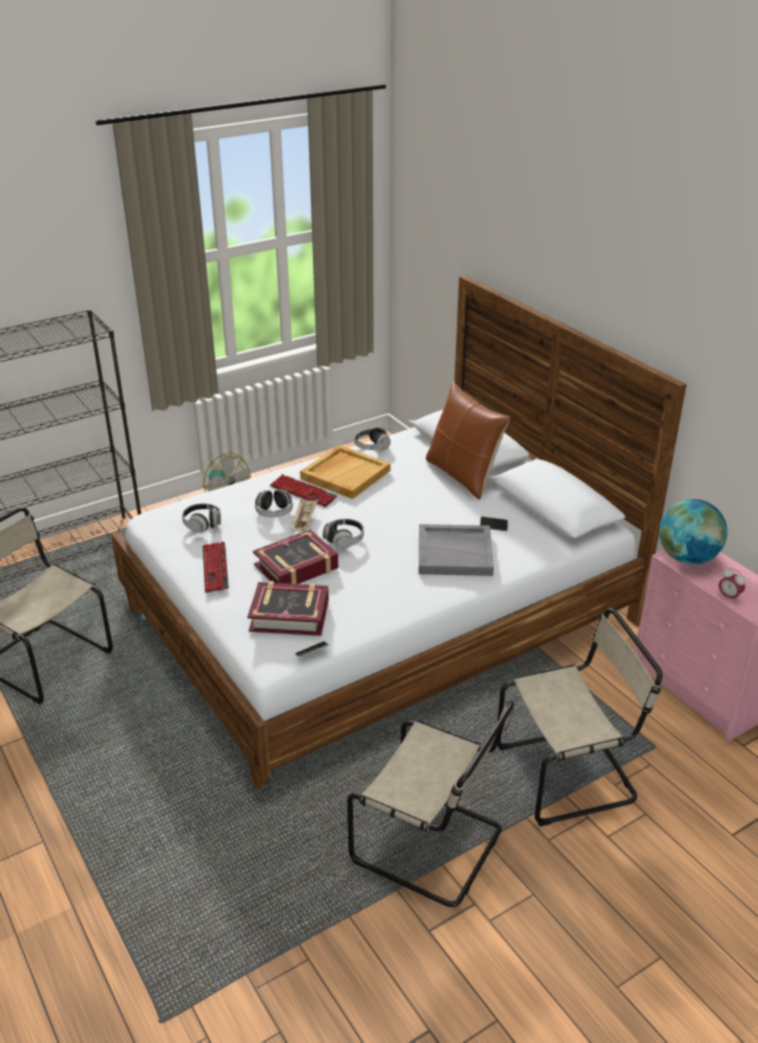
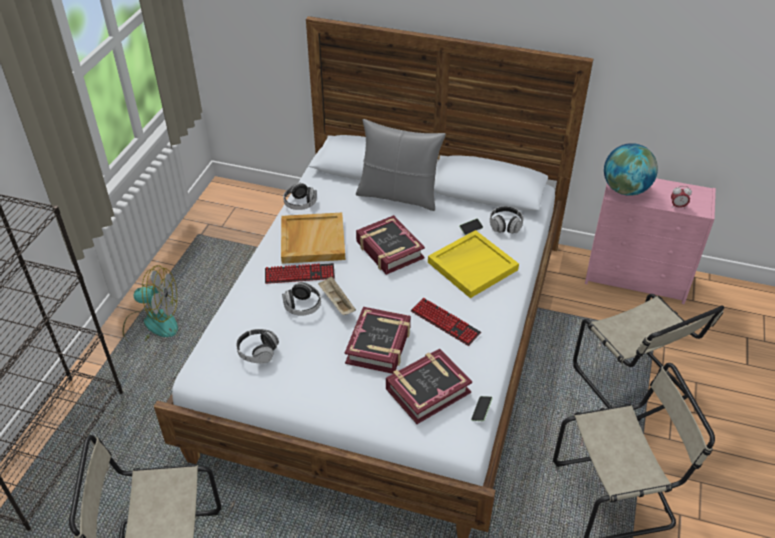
camera: 40 degrees left, 10 degrees up
(215, 568) = (319, 385): keyboard -> keyboard (445, 322)
(344, 540) = (385, 300): headphones -> headphones (505, 225)
(397, 509) = (389, 250): none -> book
(455, 553) = (472, 265): grey tray -> yellow tray
(463, 476) = (398, 196): brown pillow -> grey pillow
(570, 774) = (632, 384): beige chair -> beige chair turned 120 degrees clockwise

